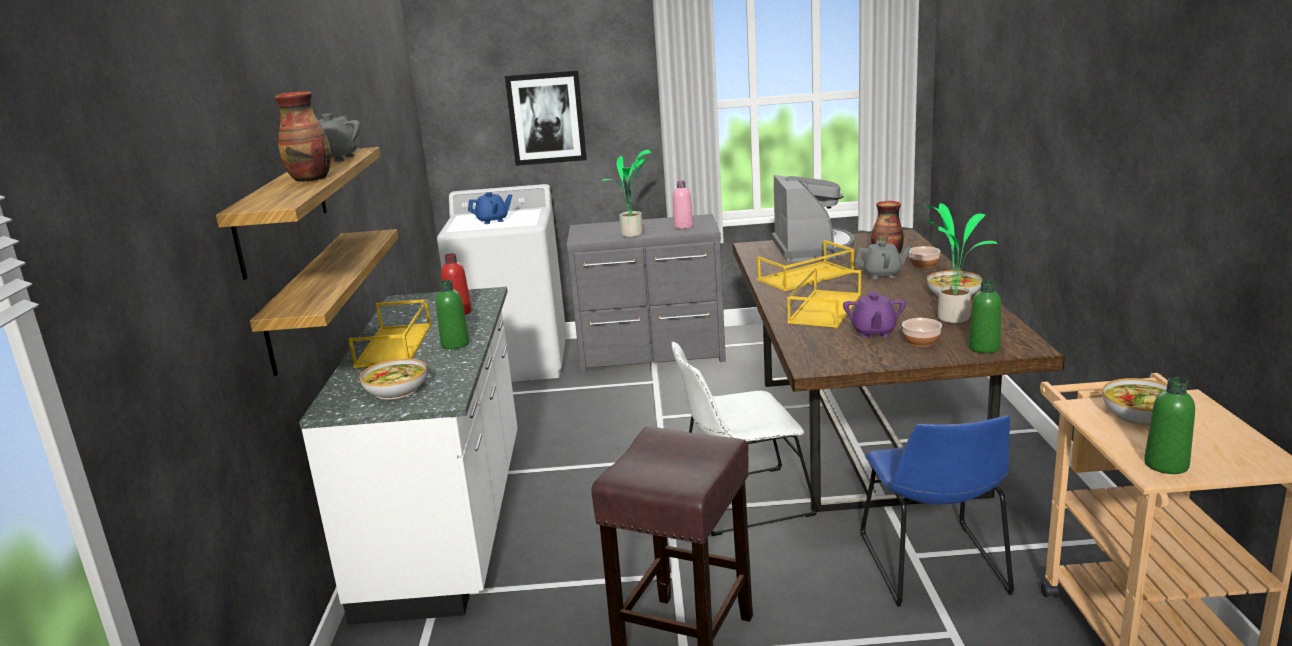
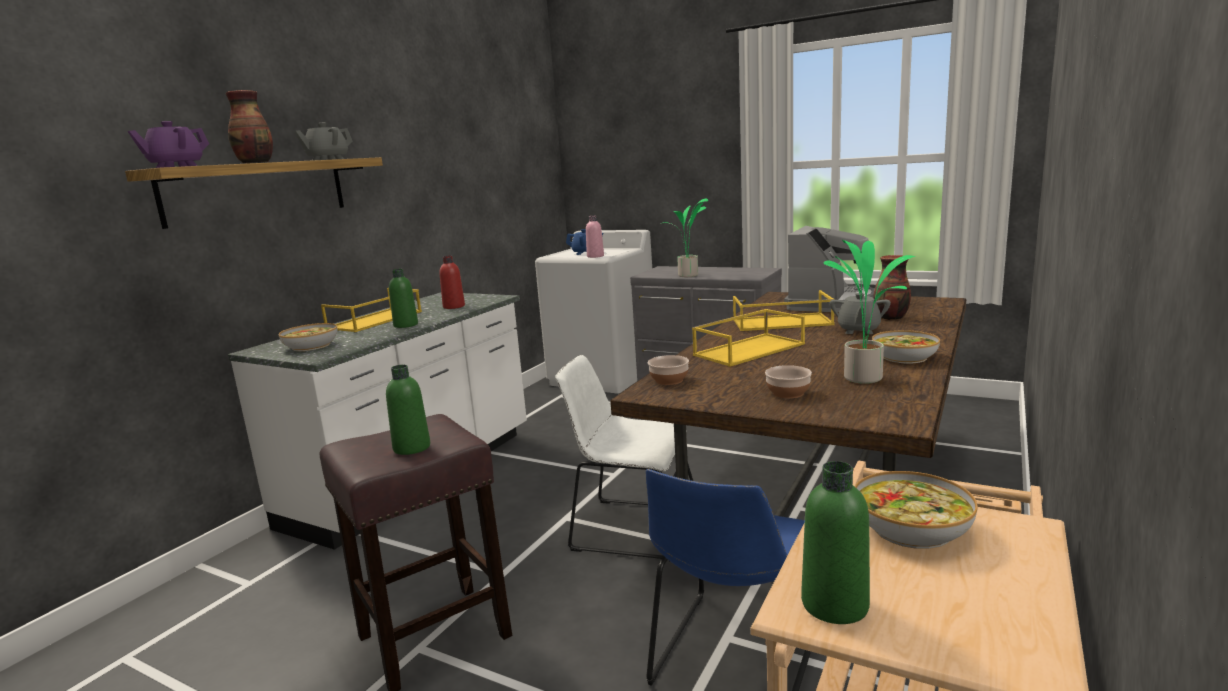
camera: 30 degrees right, 5 degrees down
(308, 300) = (285, 267): shelf -> none
(546, 118) = (652, 173): picture -> none
(683, 226) = (739, 274): pink bottle -> pink bottle (595, 256)
(873, 332) = (756, 376): purple teapot -> purple teapot (176, 167)
(882, 275) = (858, 330): grey teapot -> grey teapot turned 75 degrees clockwise
(923, 264) = (919, 328): bowl -> bowl (669, 380)
(984, 348) = (846, 411): green bottle -> green bottle (412, 448)

